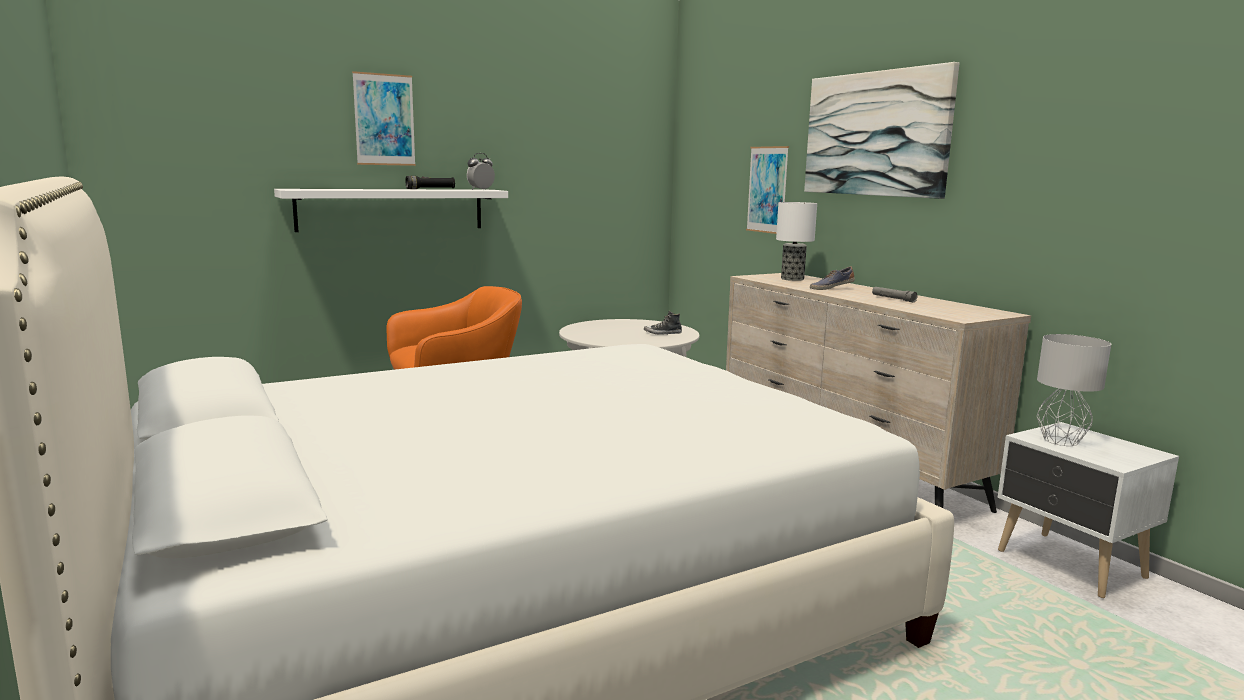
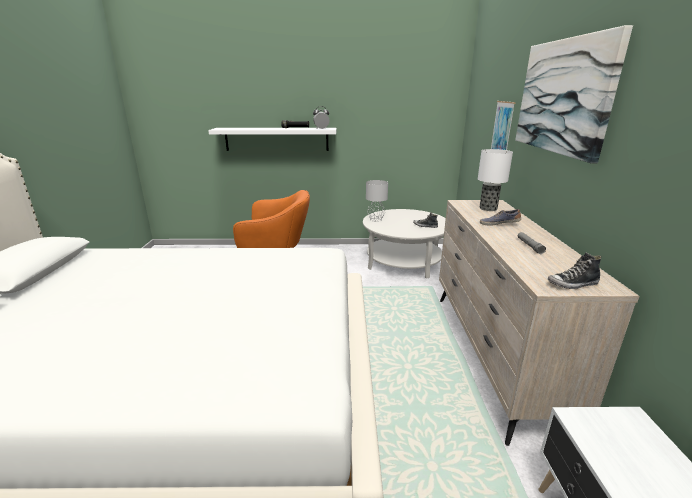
camera: 30 degrees right, 10 degrees up
(384, 120) = (271, 87): picture -> none
(976, 315) = (573, 284): none -> shoe
(1059, 441) = (602, 435): grey table lamp -> grey table lamp (375, 219)

